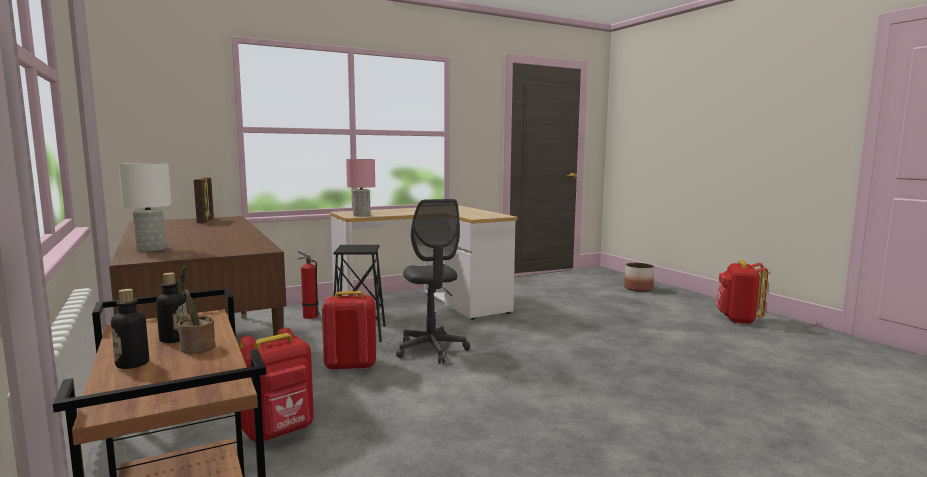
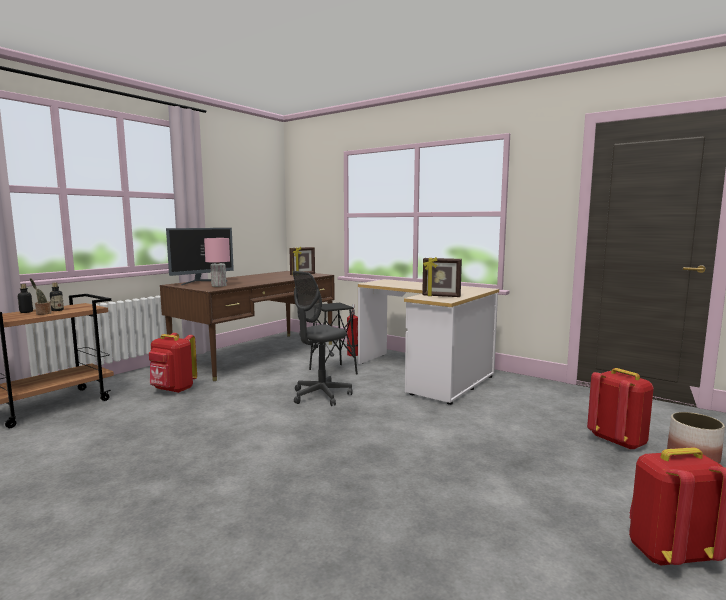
camera: 65 degrees right, 0 degrees up
(150, 249) = (202, 282): white table lamp -> monitor
(350, 366) = (271, 382): red backpack -> red backpack (618, 441)
(362, 215) = (376, 283): pink table lamp -> pink table lamp (219, 286)
(480, 214) = (441, 296): none -> picture frame

